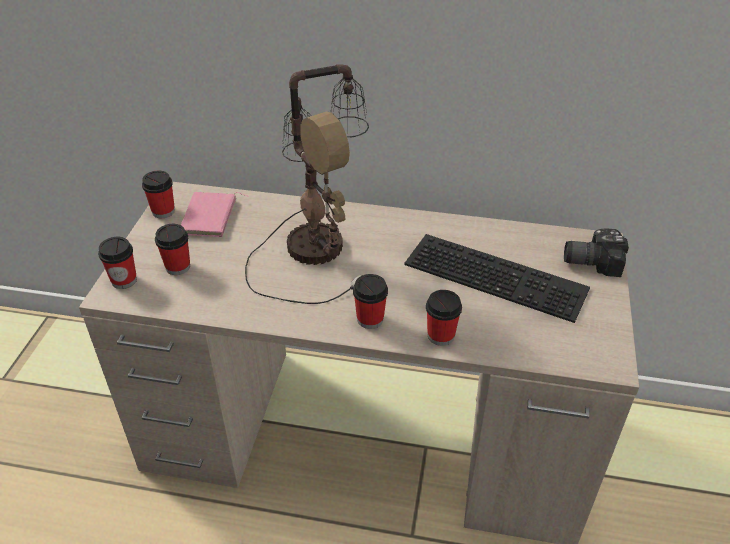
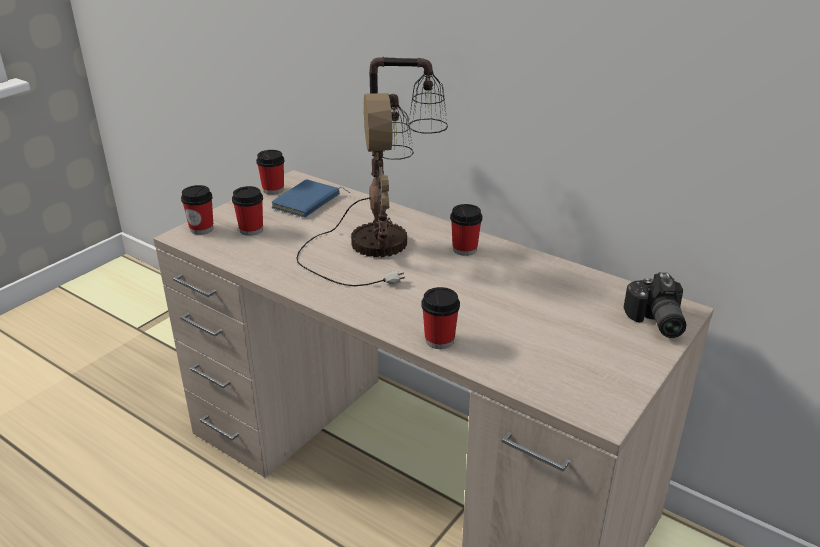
camera: 25 degrees right, 10 degrees down
(211, 218) = (308, 203): pink book -> blue book
(370, 319) = (382, 309): cup -> cup (464, 249)
(498, 275) = (540, 308): keyboard -> none
(591, 260) = (655, 322): camera -> camera turned 120 degrees counterclockwise

